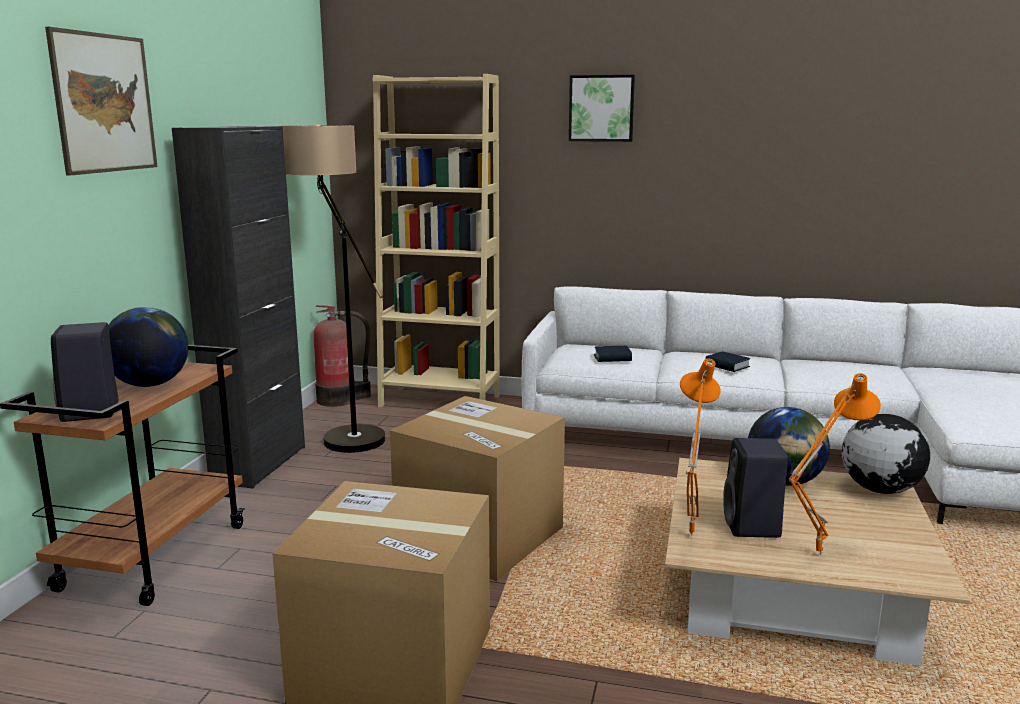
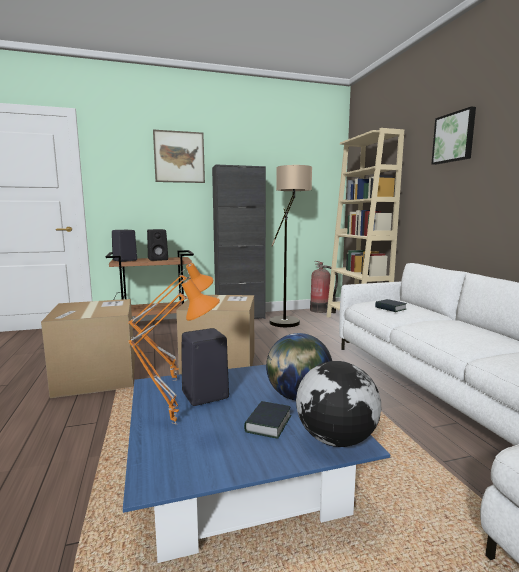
camera: 60 degrees right, 5 degrees down
(150, 384) = (158, 259): globe -> black speaker
(727, 366) = (449, 331): book -> book (268, 424)
(793, 591) = (240, 473): beige coffee table -> blue coffee table

